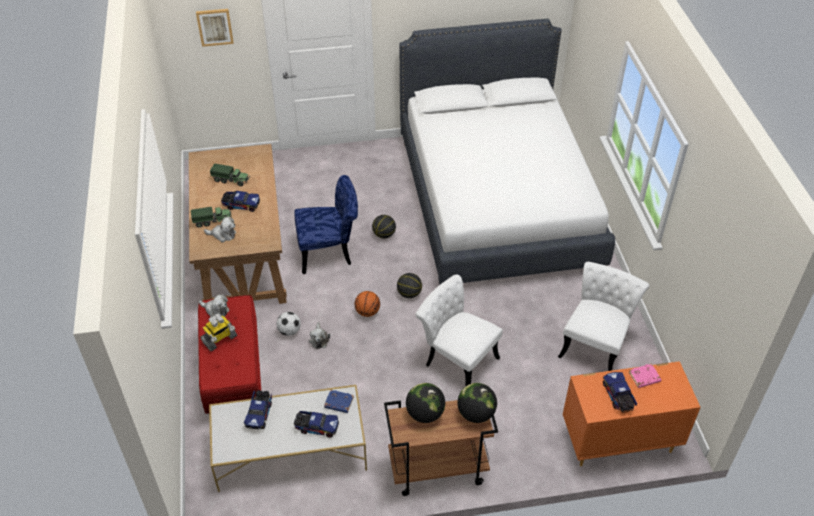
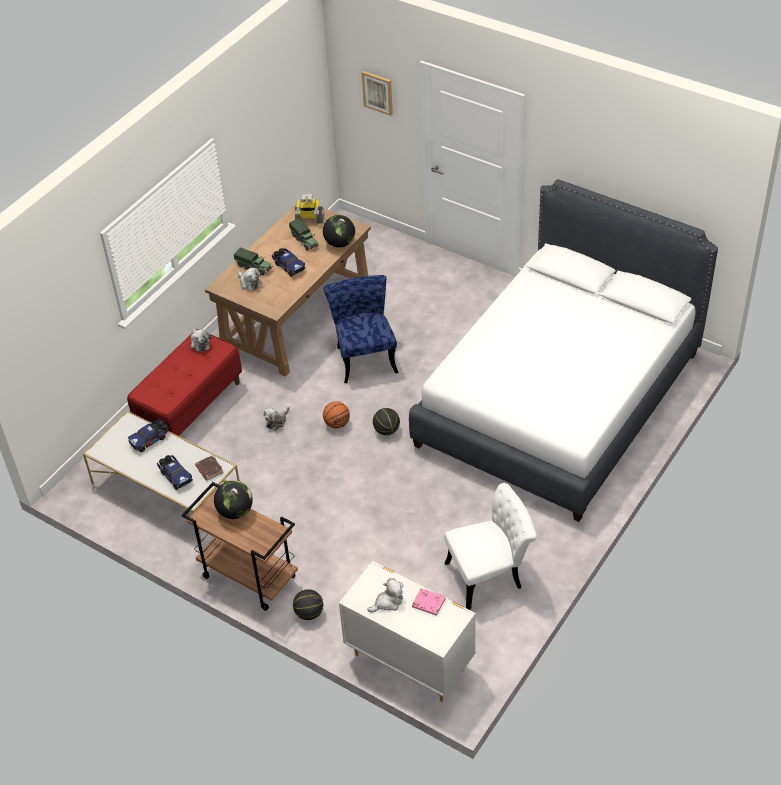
camera: 45 degrees right, 0 degrees up
(219, 339) = (178, 366): toy robot -> toy robot (309, 219)
(289, 331) = (263, 400): football -> none
(330, 252) = (364, 356): blue chair -> blue chair turned 135 degrees counterclockwise
(338, 403) = (209, 469): blue book -> brown book
(384, 234) = (424, 368): basketball -> basketball (309, 613)
(456, 359) = (360, 507): white chair -> none
(476, 414) = (270, 537): globe -> globe (340, 243)
(618, 397) = (388, 602): toy truck -> plush toy
(618, 441) = (409, 661): orange dresser -> white dresser

